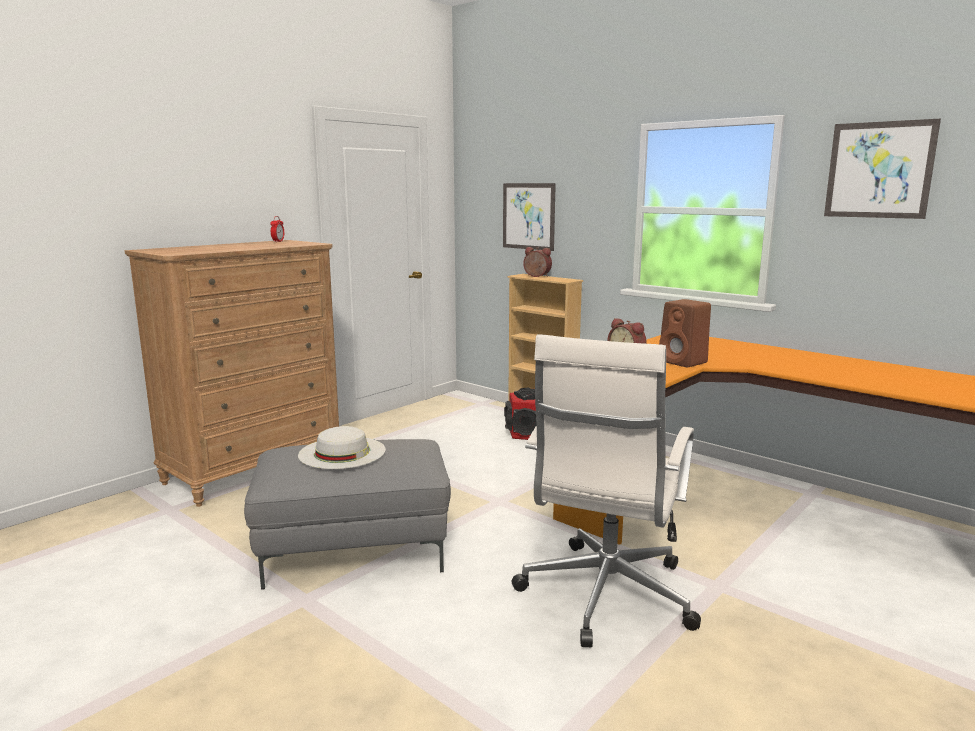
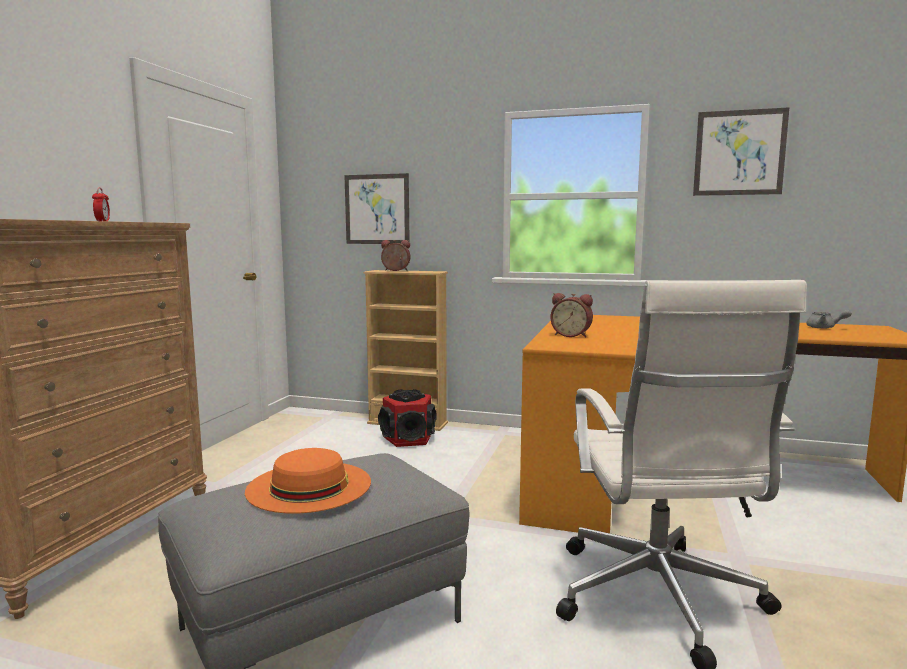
camera: 25 degrees left, 5 degrees down
(342, 452) = (309, 486): white hat -> orange hat
(684, 362) = (626, 333): brown speaker -> none
(932, 378) = (825, 327): none -> grey teapot

